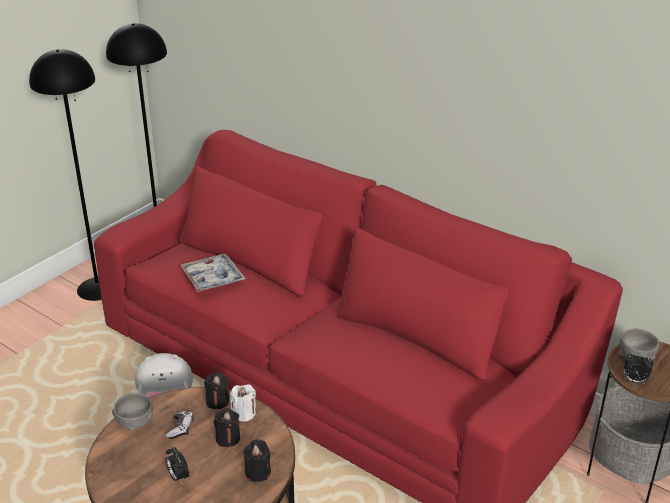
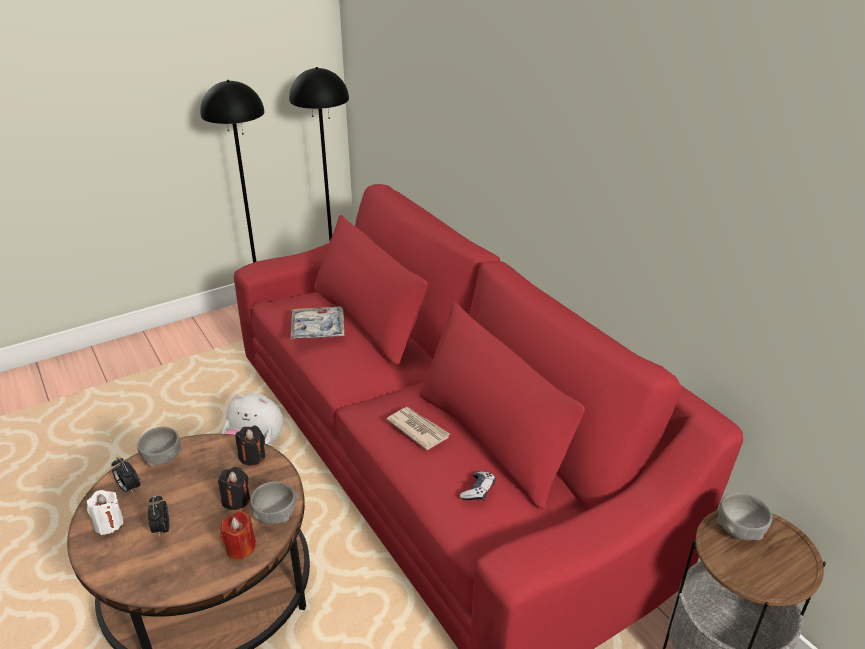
camera: 20 degrees right, 0 degrees up
(180, 428) = (199, 476): game controller -> game controller (478, 491)
(244, 413) = (269, 476): white candle -> white candle (109, 524)
(258, 472) = (240, 547): black candle -> red candle
(270, 441) = (275, 515): none -> grey bowl
(357, 343) = (418, 429): none -> newspaper
(634, 381) = (722, 562): alarm clock -> alarm clock (129, 488)

